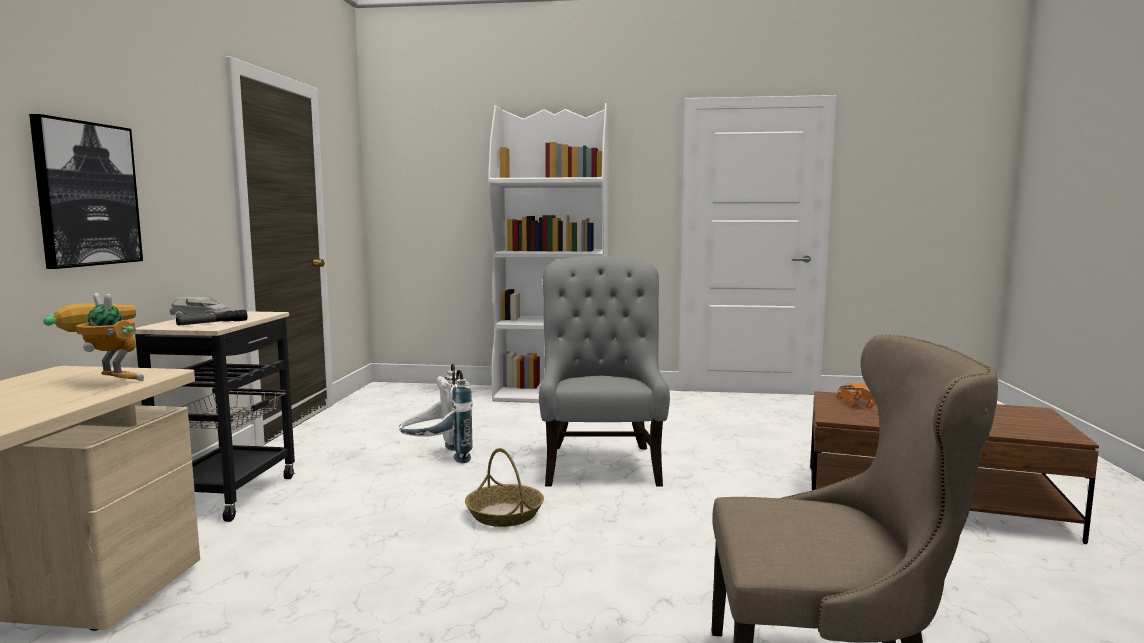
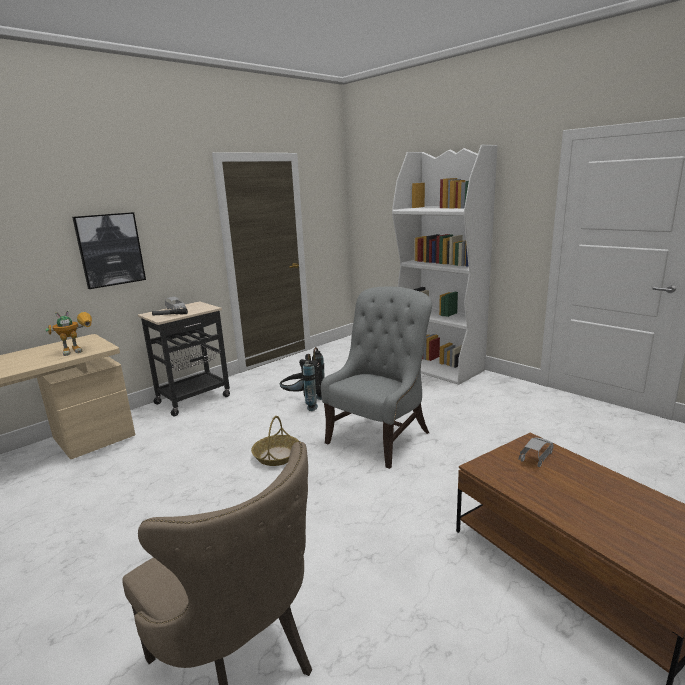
camera: 40 degrees right, 10 degrees up
(106, 381) = (79, 350): toy robot -> toy robot turned 75 degrees clockwise
(437, 458) = (303, 403): white backpack -> black backpack
(855, 403) = (536, 457): orange toy car -> grey toy car

